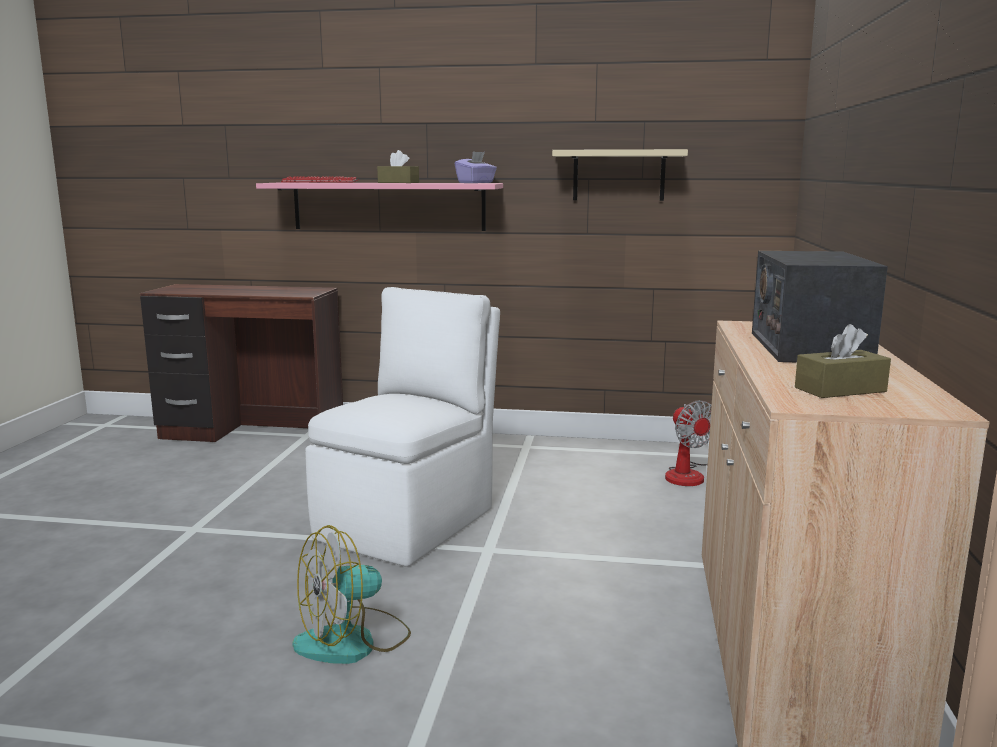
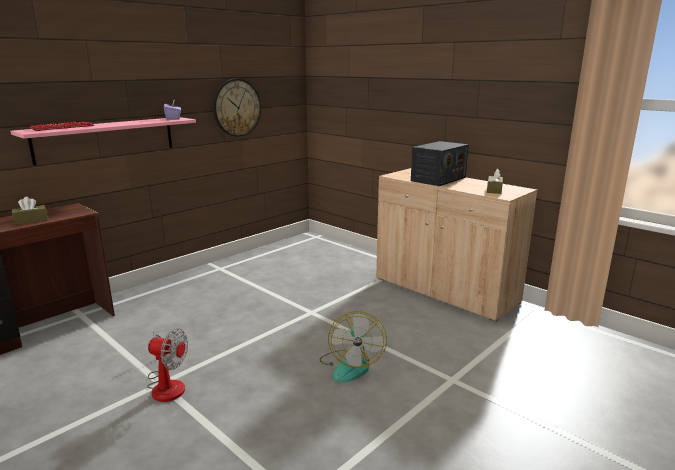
camera: 55 degrees left, 5 degrees up
(398, 182) = (124, 123): brown tissue box -> brown tissue box (31, 220)
(409, 522) = (256, 320): white chair -> none
(618, 175) = (237, 107): beige shelf -> wall clock
(689, 474) = (307, 252): fan -> fan (167, 384)
(808, 347) = (438, 179): radio -> radio turned 90 degrees counterclockwise

